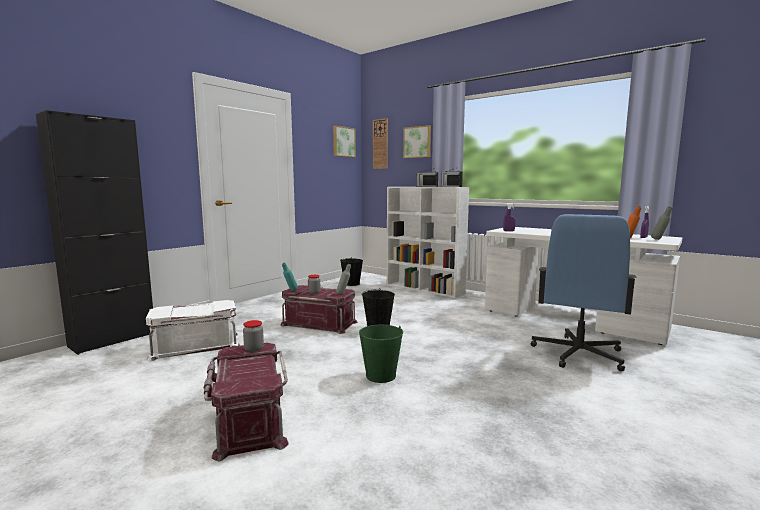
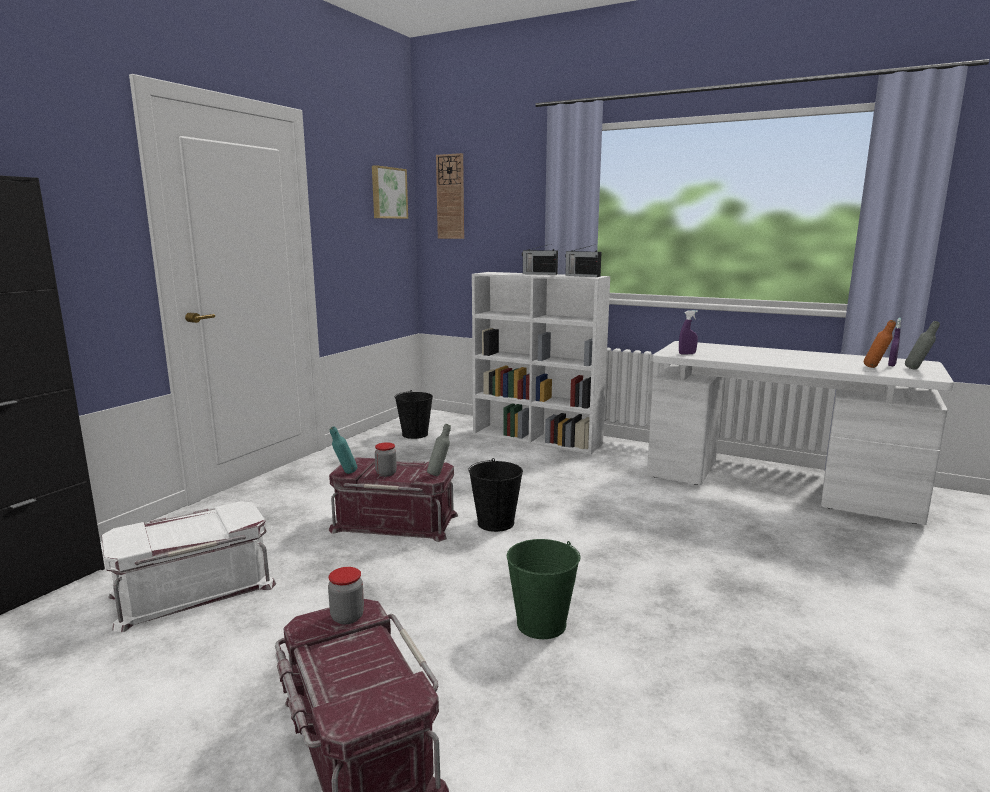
camera: 10 degrees left, 5 degrees up
(417, 142) = (517, 197): picture -> none
(578, 354) = (814, 551): blue office chair -> none

